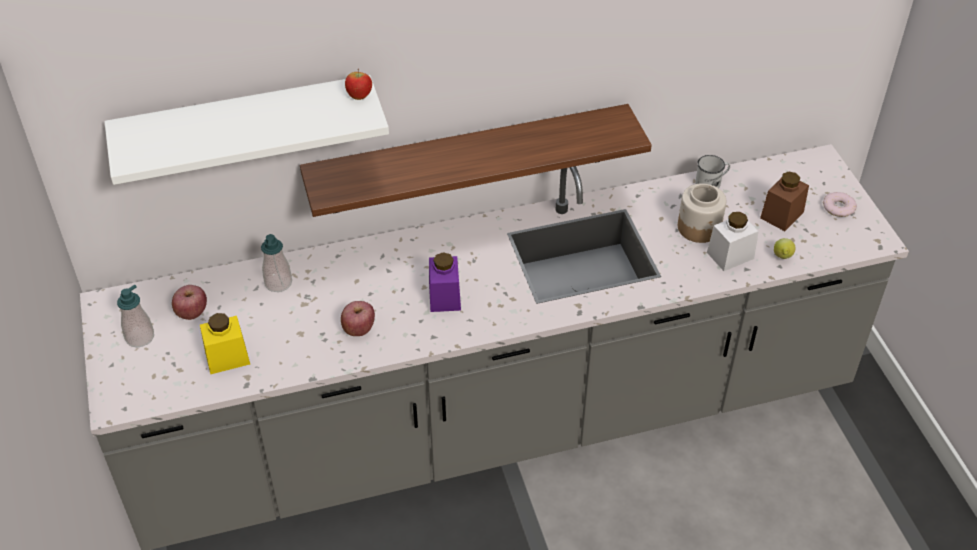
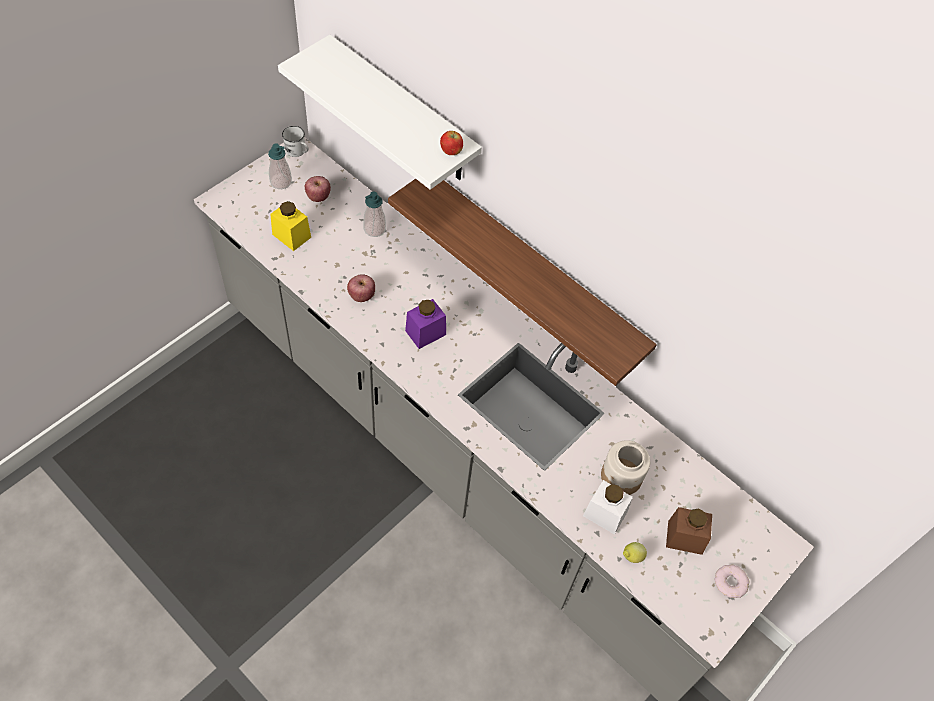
camera: 55 degrees right, 10 degrees up
(711, 183) = (684, 465): white mug -> white mug (298, 151)

